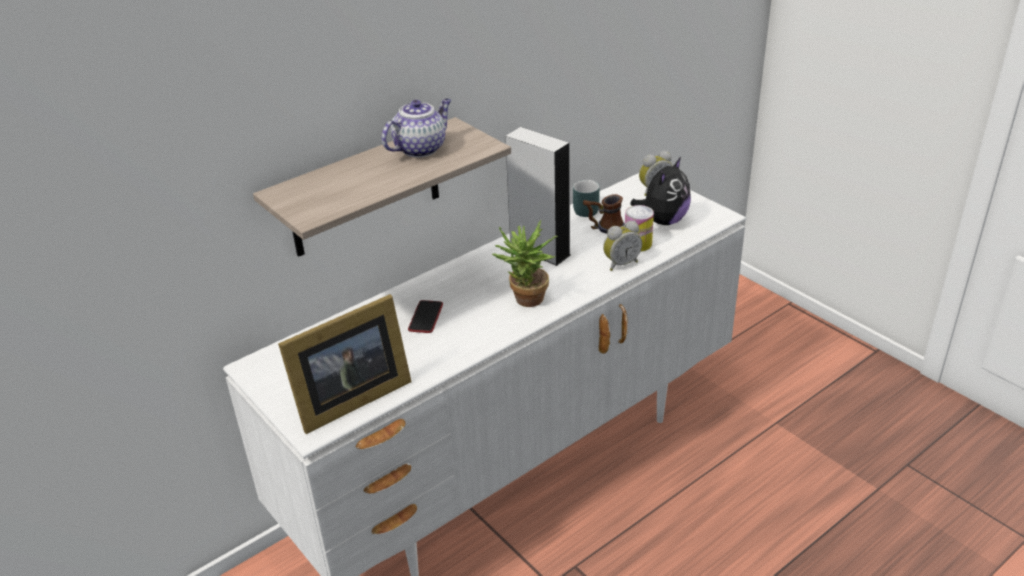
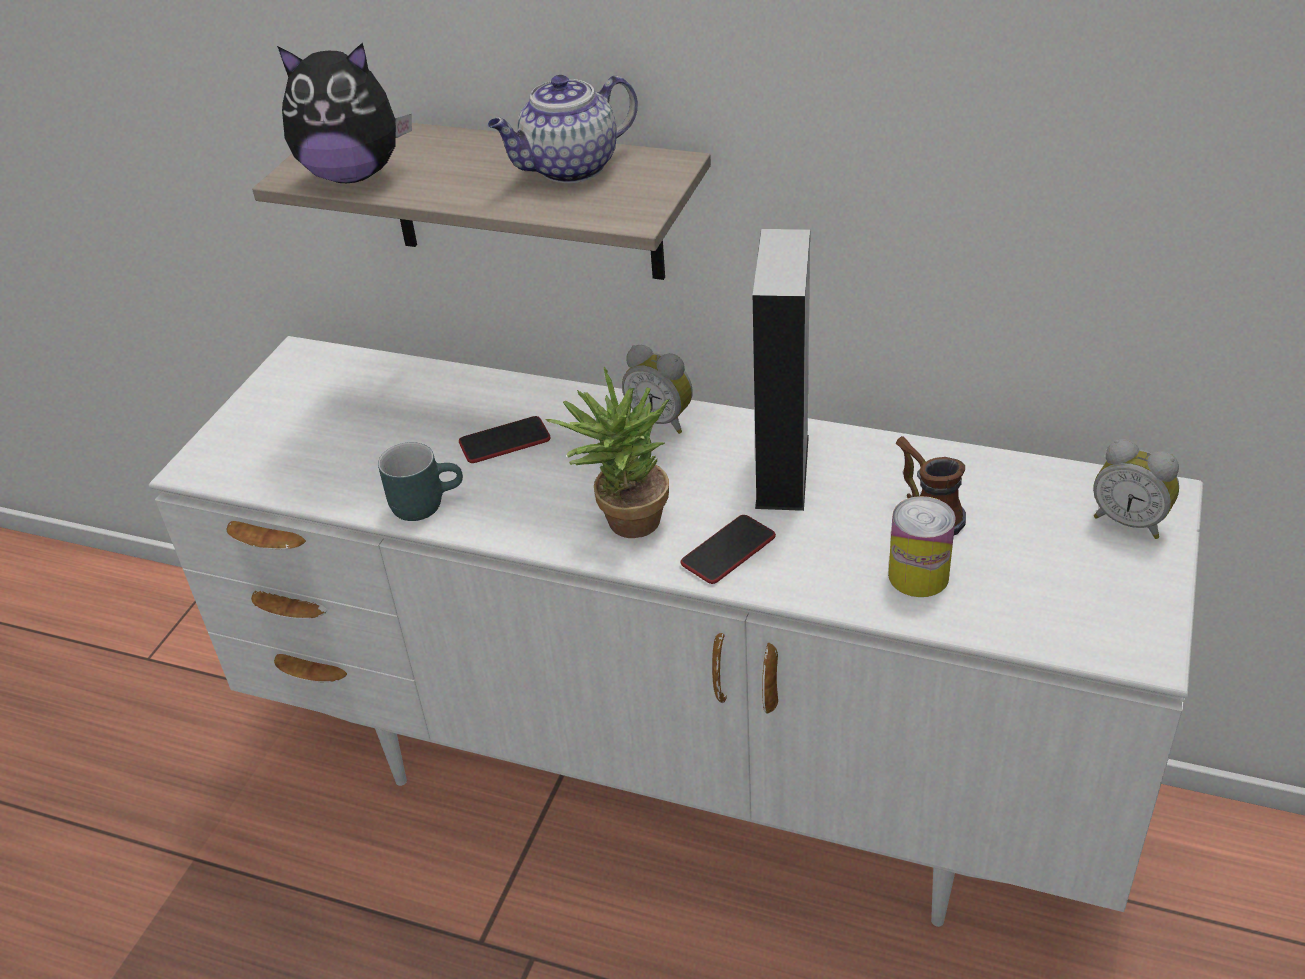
camera: 60 degrees right, 5 degrees up
(348, 400) = (274, 463): picture frame -> none
(420, 148) = (569, 169): teapot -> teapot turned 135 degrees clockwise
(576, 281) = (728, 550): none -> phone
(585, 209) = (965, 465): turquoise mug -> turquoise mug (425, 502)
(620, 263) = (832, 580): alarm clock -> alarm clock (662, 420)
(663, 220) = (1033, 577): plush toy -> plush toy (353, 175)

